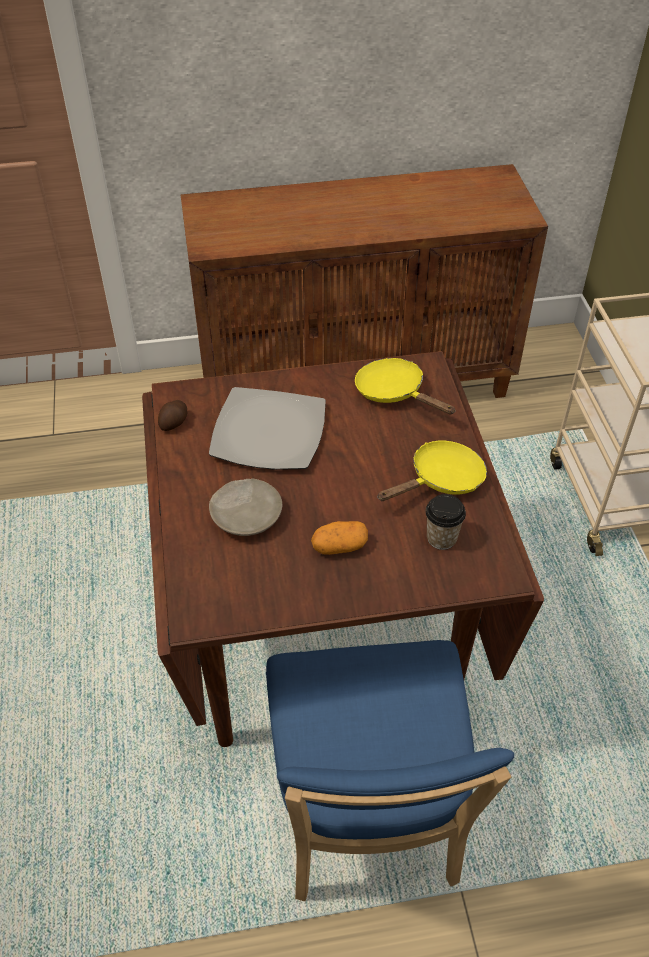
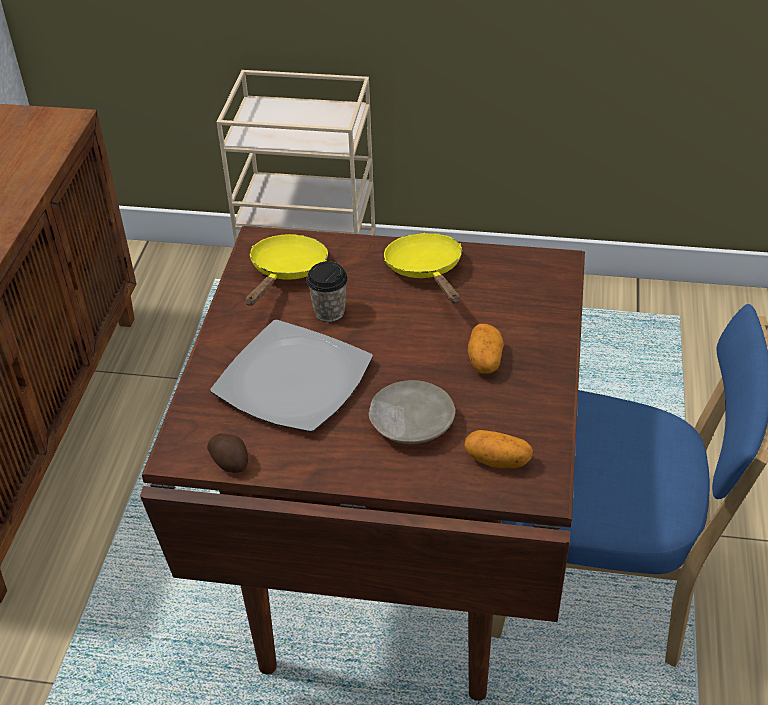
camera: 70 degrees left, 5 degrees down
(221, 581) = (497, 460): none -> potato
(394, 392) = (286, 272): yellow frying pan -> yellow frying pan turned 135 degrees clockwise
(441, 538) = (501, 289): cup -> cup (329, 311)

